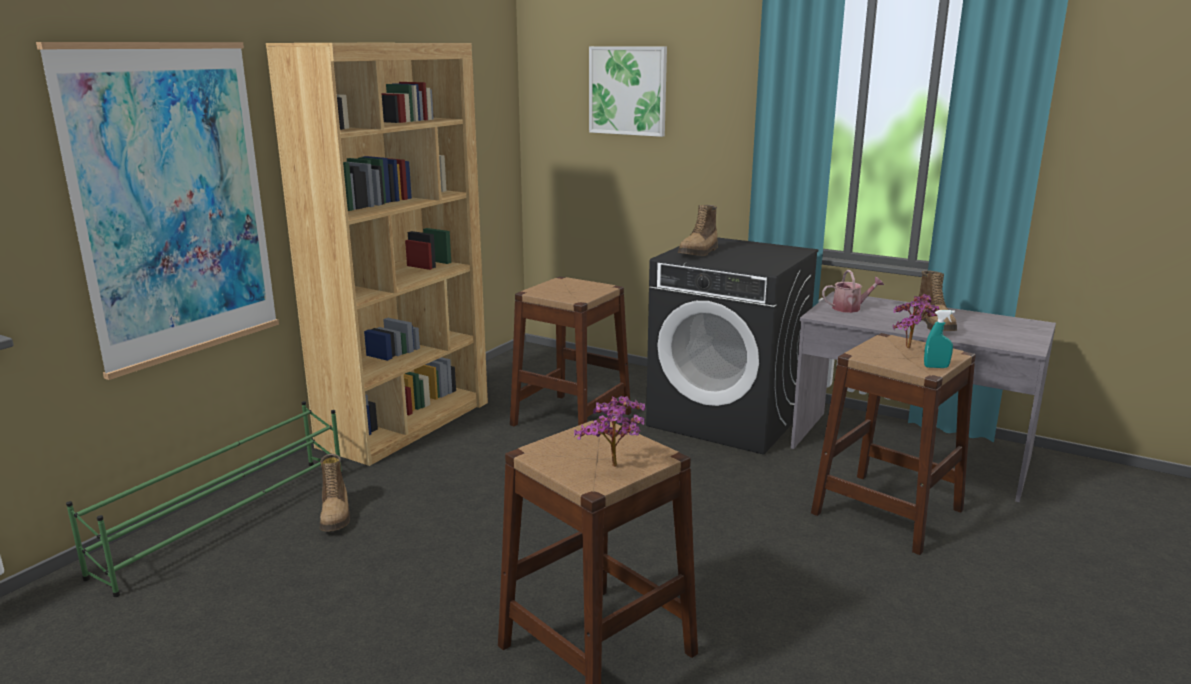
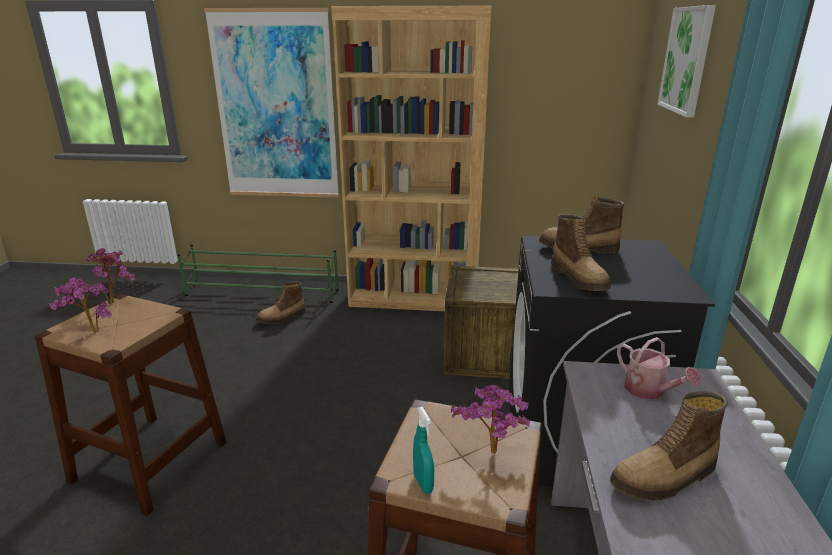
camera: 65 degrees right, 5 degrees up
(531, 455) = (114, 301): none -> potted plant
(571, 419) = (485, 354): brown stool -> crate
(756, 262) = (580, 279): none -> boot

